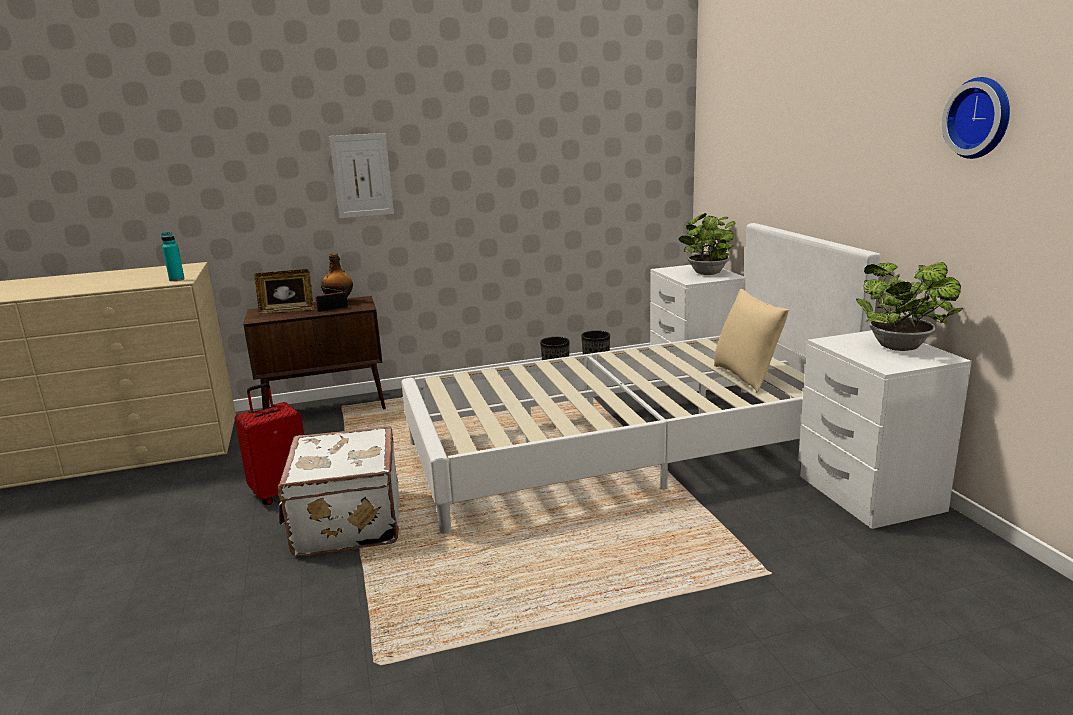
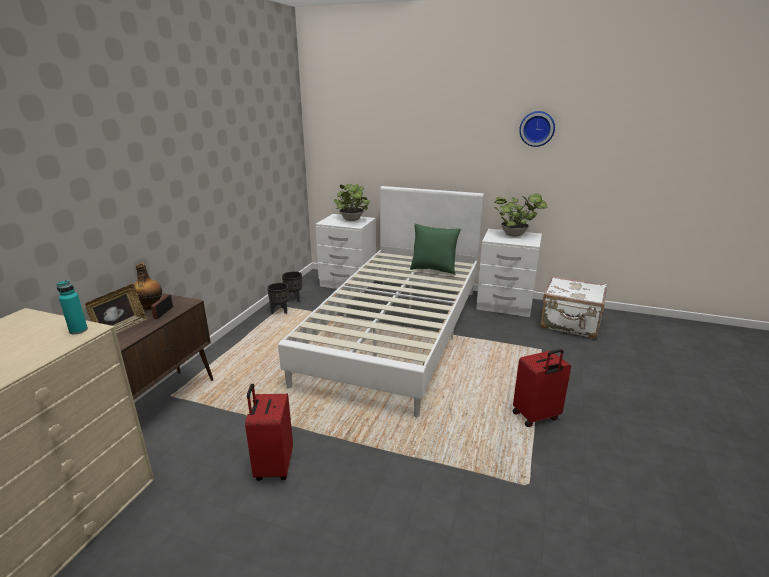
camera: 55 degrees left, 5 degrees up
(346, 523) = (359, 449): white suitcase -> white suitcase (570, 324)
(362, 175) = (142, 187): picture -> none
(552, 627) = (536, 416): none -> red suitcase
(746, 377) = (433, 269): beige pillow -> green pillow

